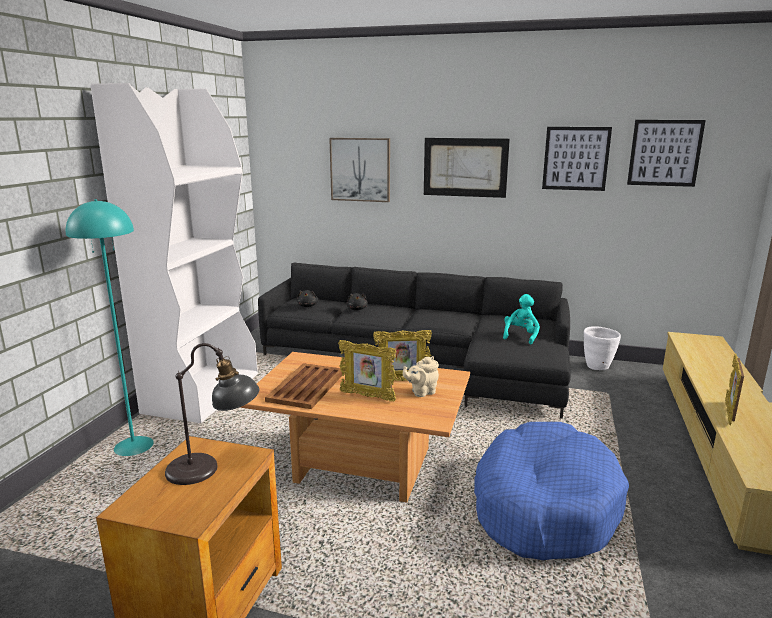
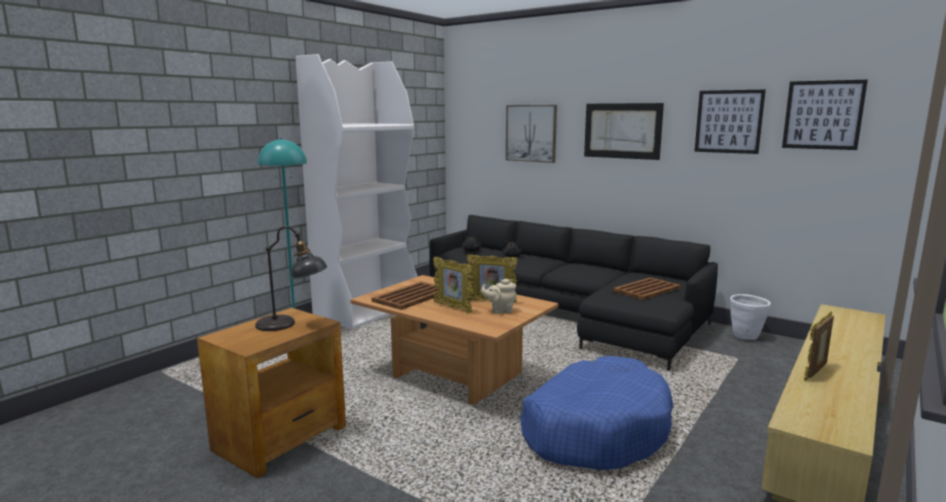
camera: 20 degrees right, 5 degrees down
(520, 336) = (647, 289): turquoise plush toy -> brown tray

